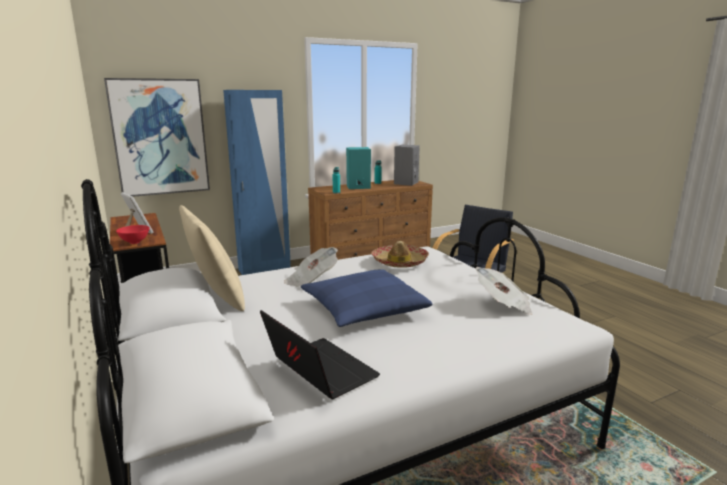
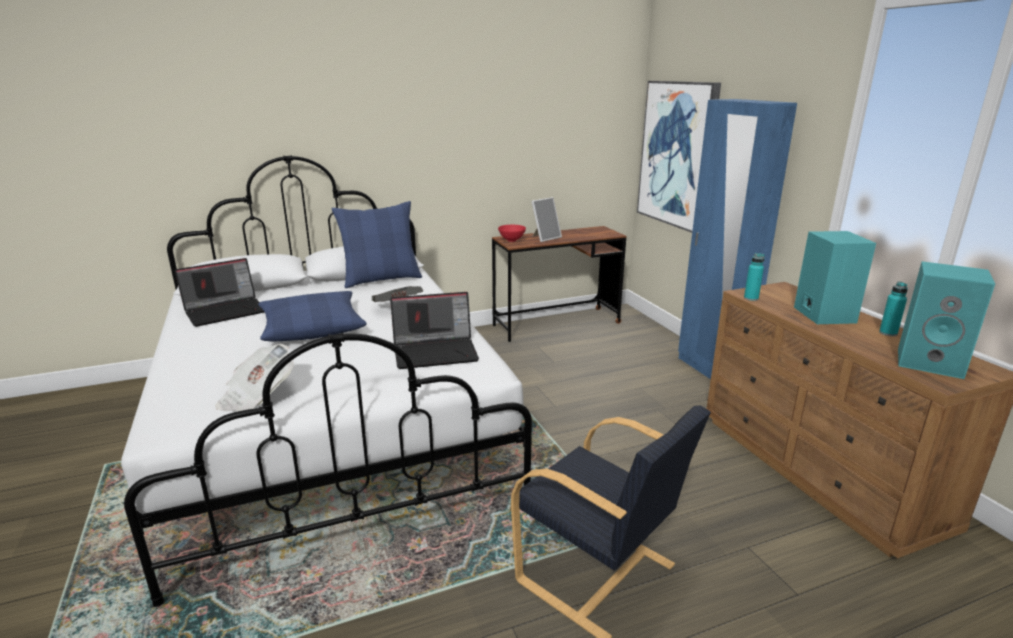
camera: 95 degrees right, 5 degrees up
(216, 297) = (381, 279): beige pillow -> blue pillow
(399, 262) = (436, 352): hat -> laptop
(405, 183) = (931, 362): grey speaker -> turquoise speaker

